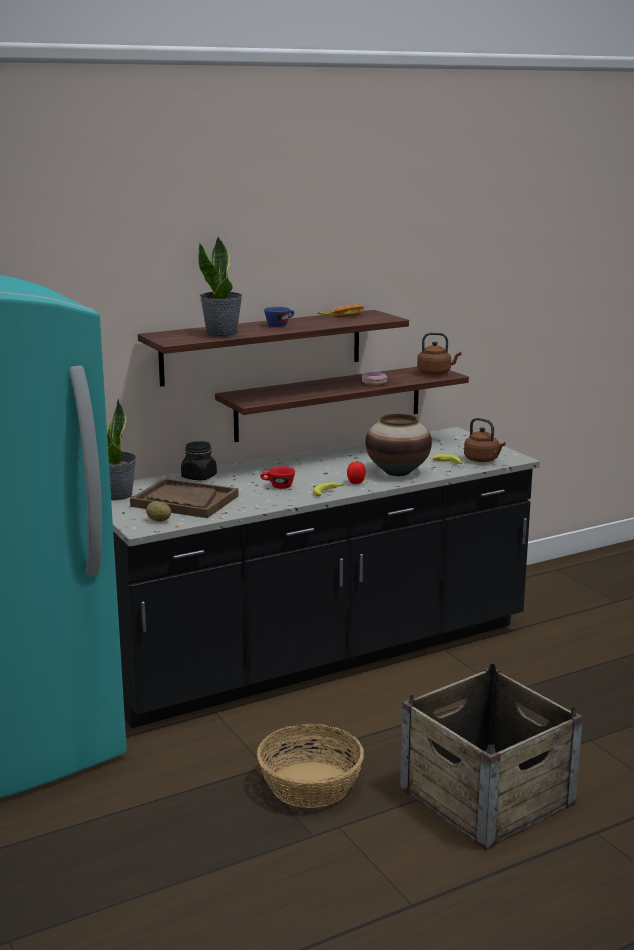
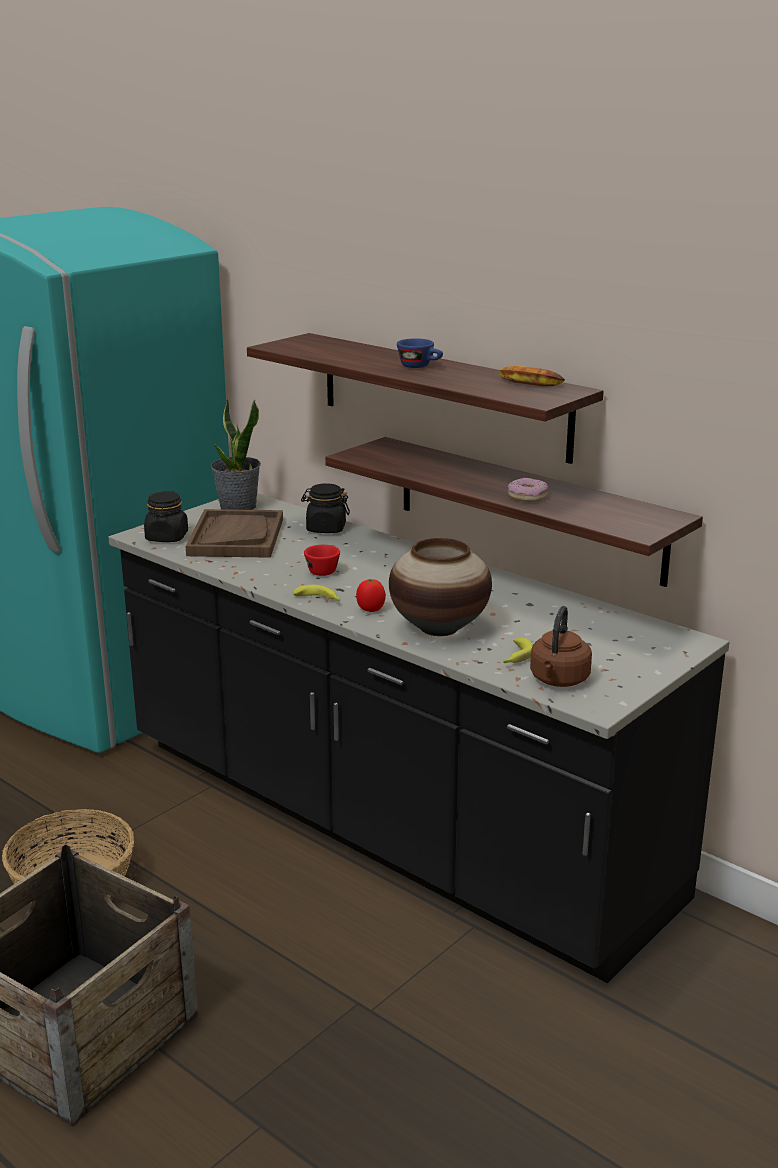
camera: 70 degrees right, 5 degrees up
(159, 520) = (167, 537): potato -> black jar
(222, 333) = (337, 354): potted plant -> none
(436, 373) = (638, 523): brown kettle -> none

